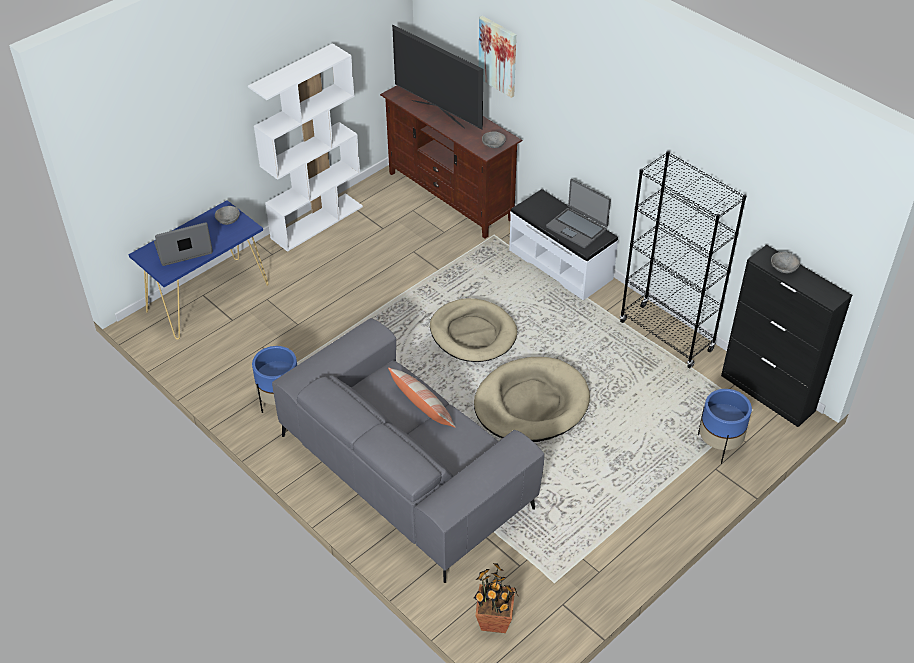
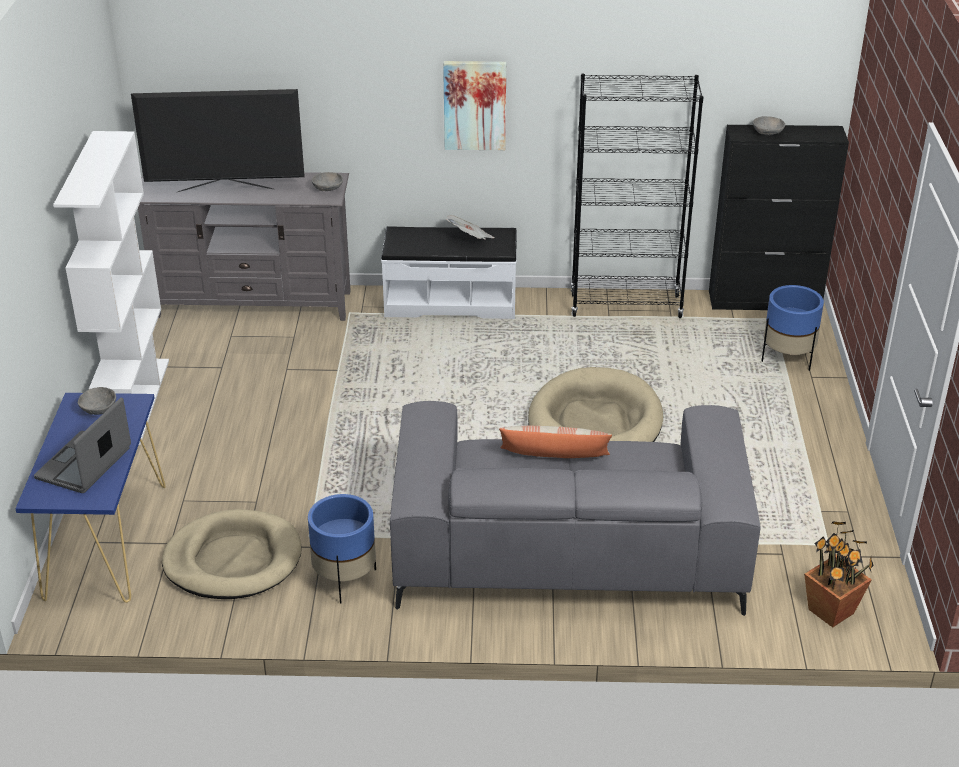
camera: 45 degrees left, 10 degrees down
(451, 196) = (254, 303): brown tv stand -> grey tv stand
(473, 333) = (454, 402): beige dog bed -> beige dog bed (233, 560)
(498, 56) = (288, 77): picture -> picture (475, 105)
(577, 228) = (470, 239): laptop -> newspaper

